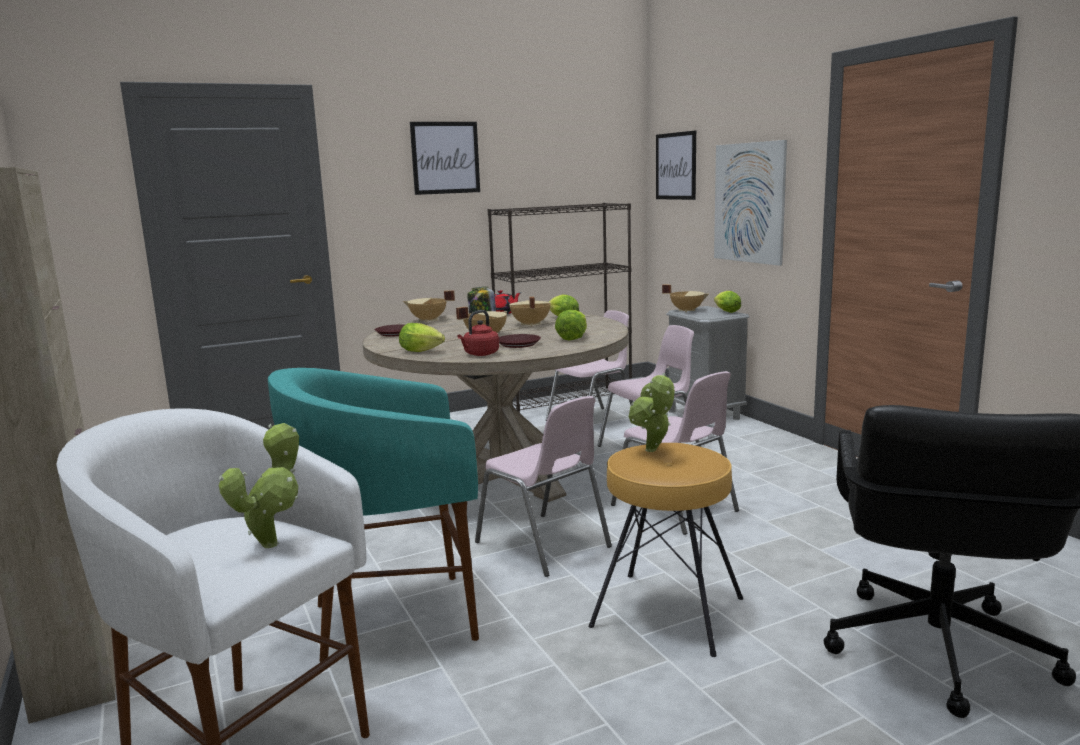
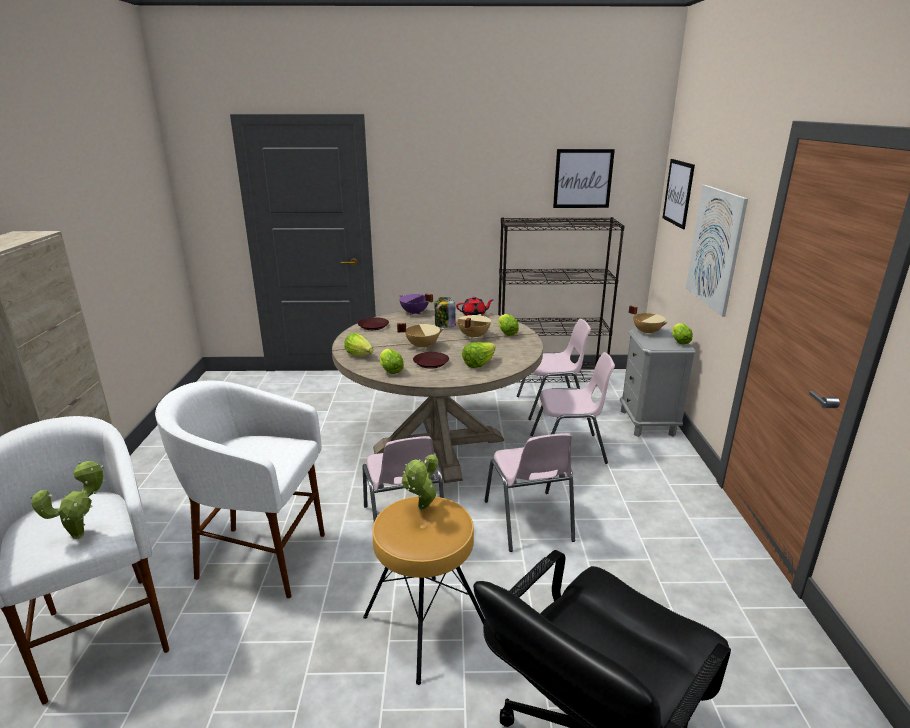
camera: 25 degrees right, 10 degrees up
(393, 619) = (260, 558): turquoise stool -> white stool
(428, 320) = (414, 313): beige cooking pot -> purple cooking pot
(445, 158) = (469, 173): picture -> picture (583, 178)
(480, 354) = (390, 370): red kettle -> lettuce

